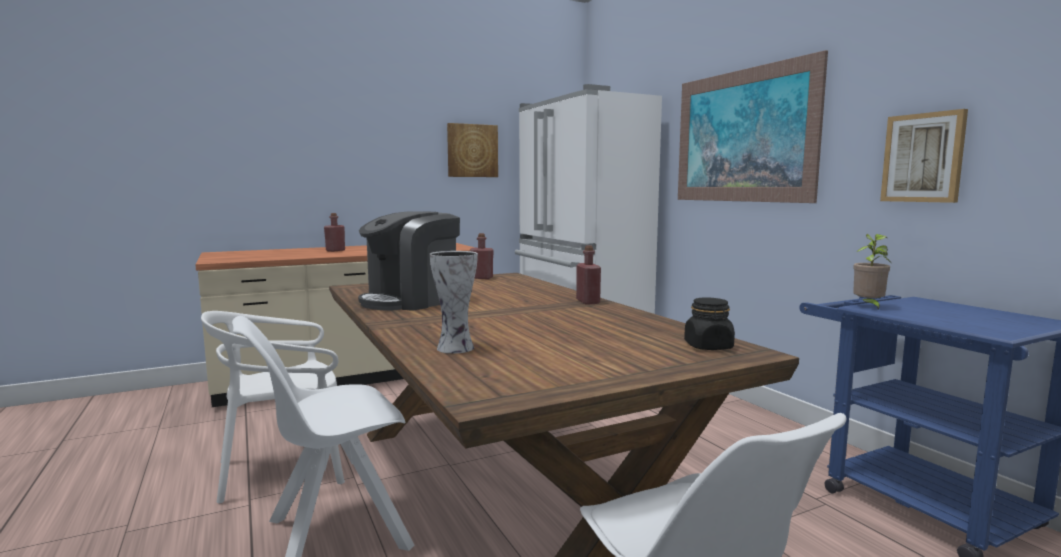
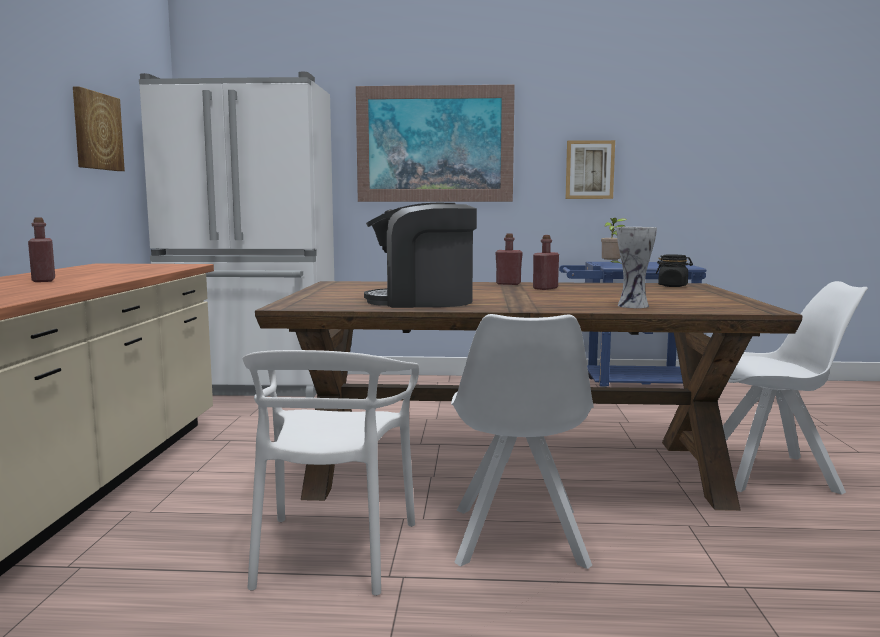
camera: 60 degrees left, 0 degrees up
(411, 301) = (422, 301): coffee machine -> coffee machine turned 105 degrees clockwise
(481, 278) = (332, 286): red bottle -> red bottle (545, 288)

